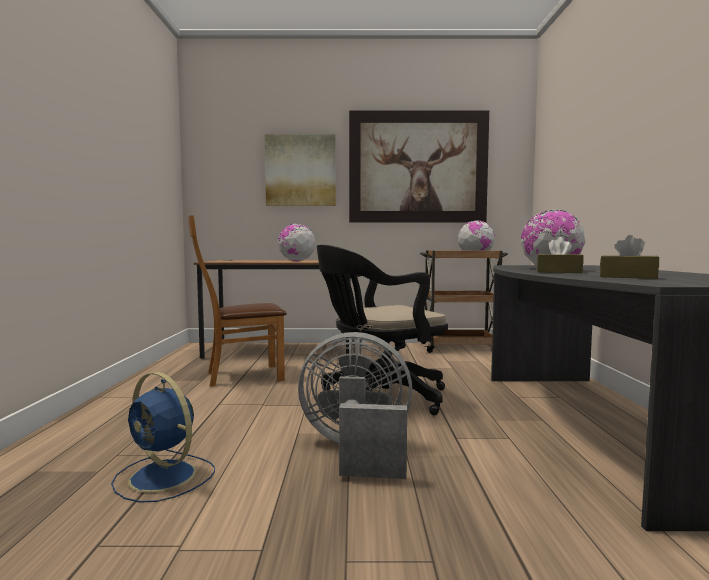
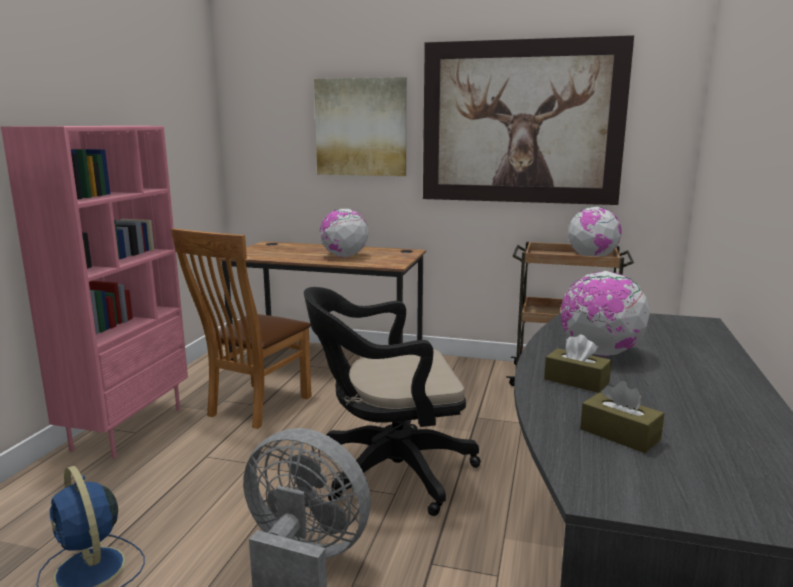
camera: 15 degrees right, 10 degrees up
(131, 395) = (127, 428): none -> pink bookcase
(239, 376) = (254, 407): brown chair -> brown chair turned 60 degrees counterclockwise

